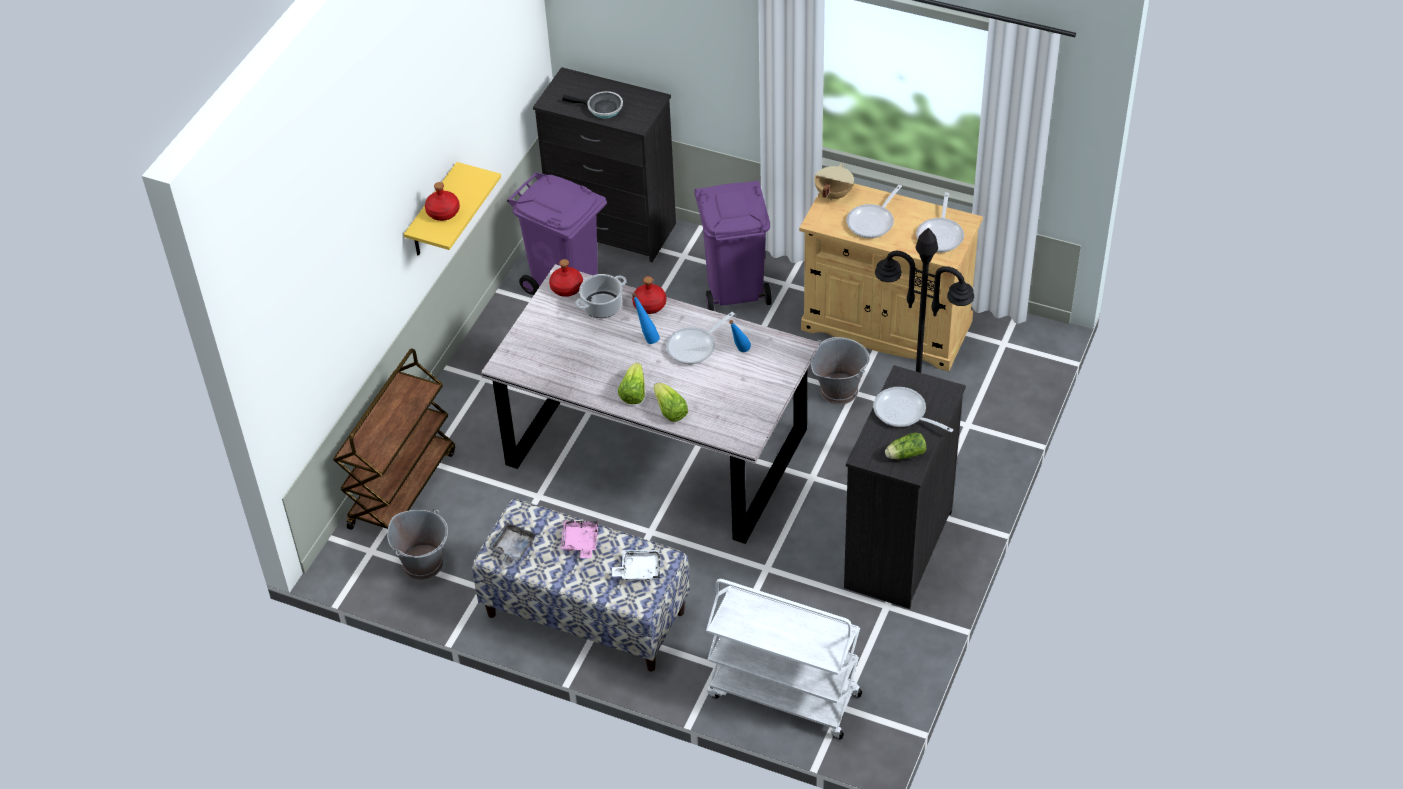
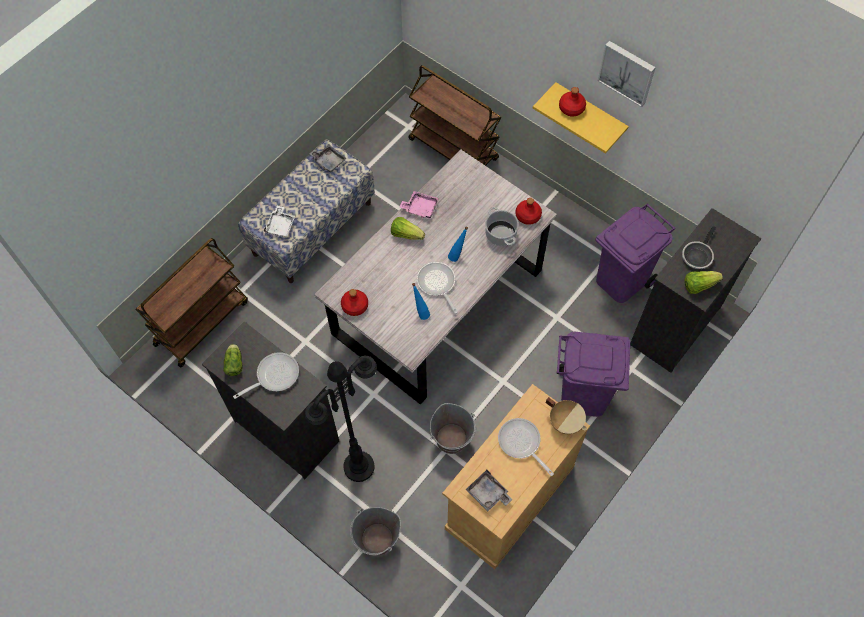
camera: 105 degrees right, 15 degrees up
(423, 563) = (387, 151): grey bucket -> grey bucket (377, 540)
(436, 107) = (627, 72): none -> picture
(580, 542) = (317, 198): pink tray -> pink tray (420, 208)
(650, 305) = (491, 265): red bottle -> red bottle (354, 306)
(670, 410) = (380, 252): lettuce -> lettuce (699, 285)
(782, 695) = (202, 322): white cart -> brown cart
(941, 235) = (488, 494): frying pan -> grey tray

